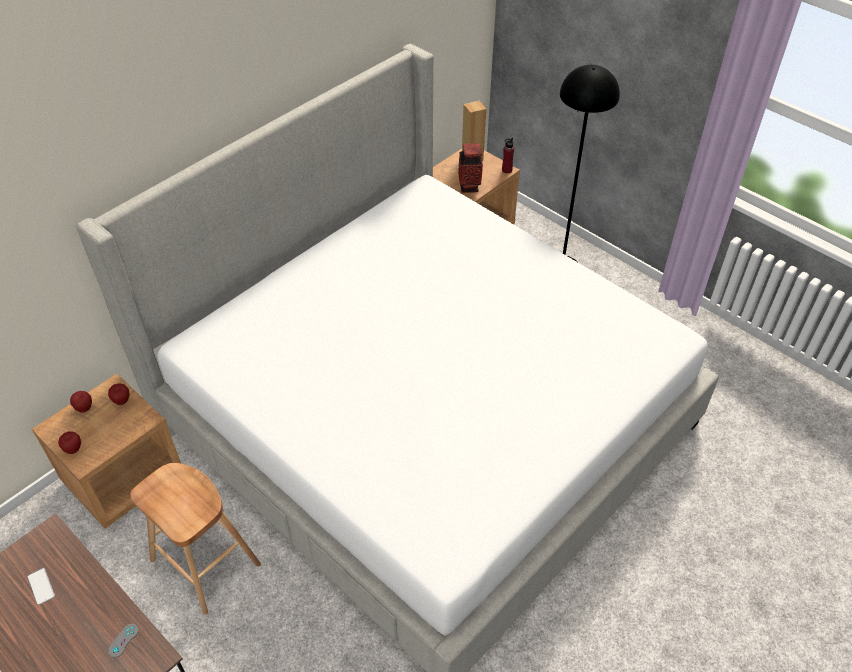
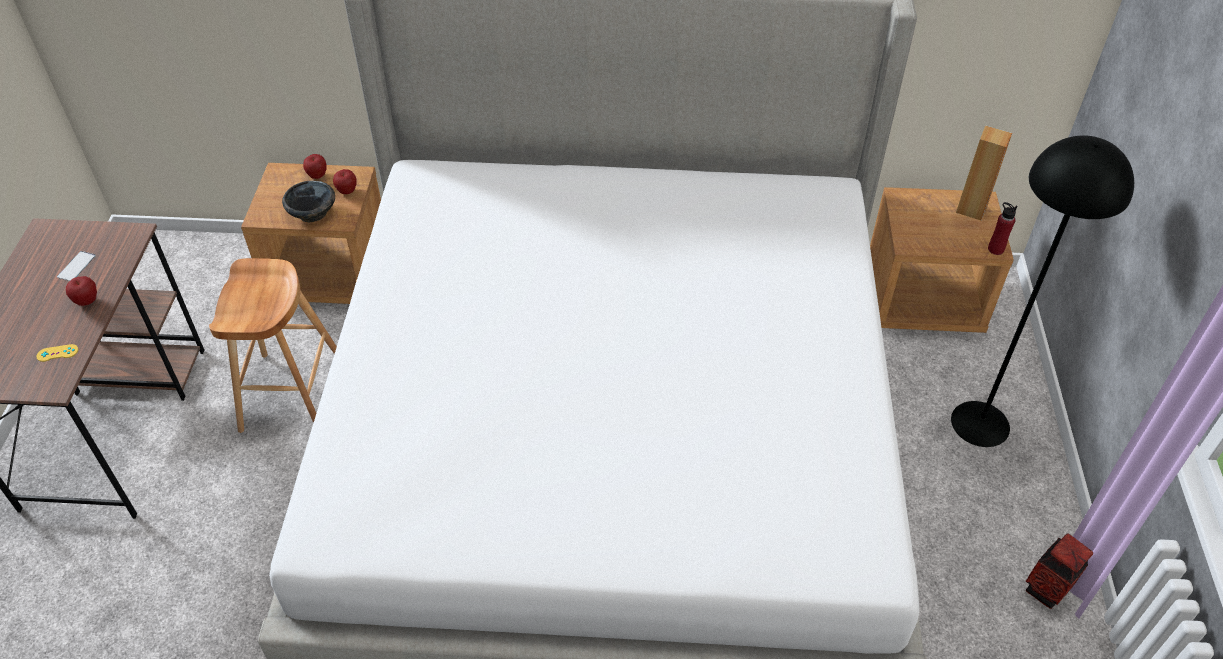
camera: 50 degrees right, 0 degrees up
(73, 449) = (269, 201): apple -> apple (87, 301)
(118, 431) = (312, 213): none -> black bowl
(123, 640) = (57, 353): grey game controller -> yellow game controller
(469, 187) = (921, 236): vase -> vase (1045, 591)

